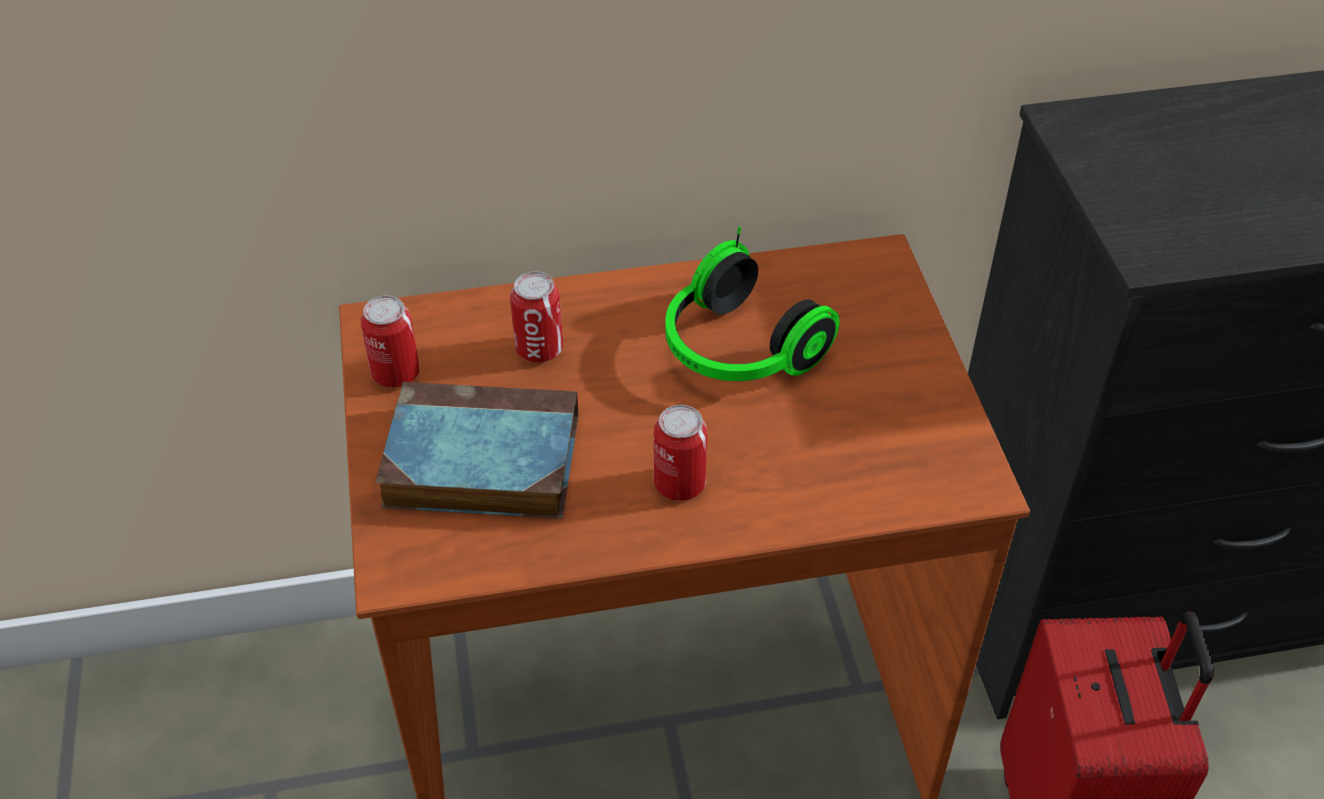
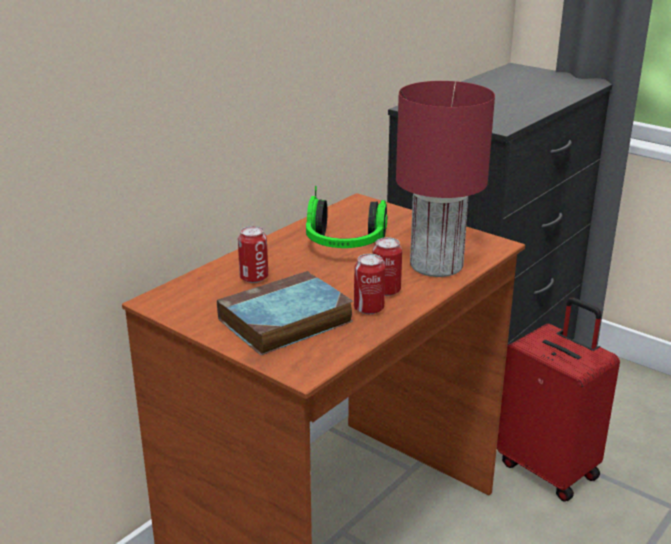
camera: 40 degrees left, 20 degrees down
(396, 373) = (193, 312): can -> can (369, 308)
(822, 475) = (437, 265): none -> red table lamp

